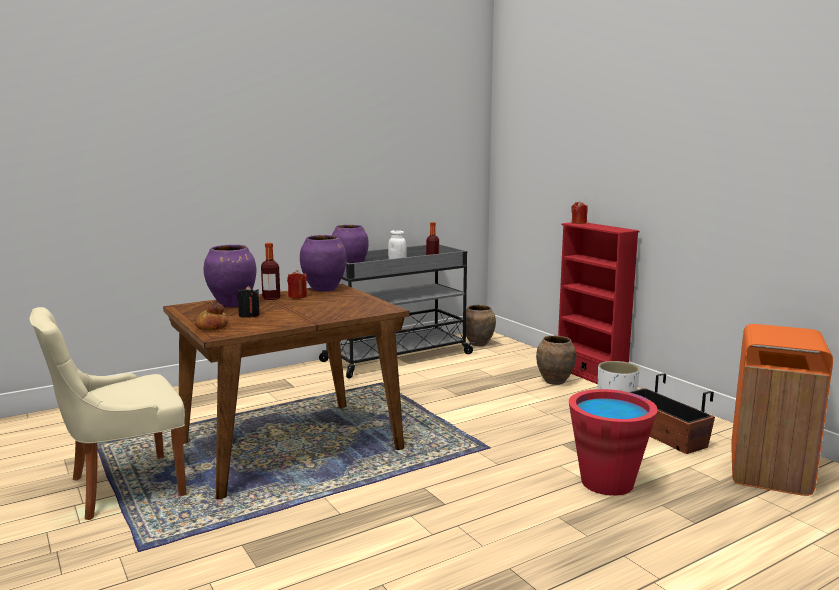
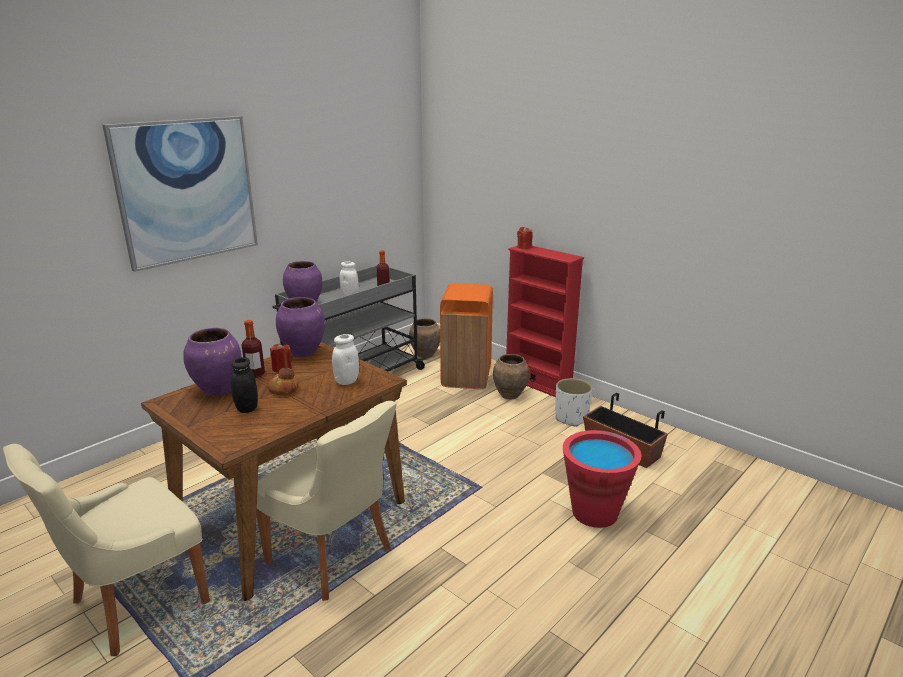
camera: 15 degrees left, 10 degrees up
(211, 327) = (216, 435): bread -> bread (283, 389)
(249, 146) = (187, 191): none -> picture
(249, 315) = (246, 408): black candle -> black jar
(314, 480) = (333, 557): none -> beige chair
(351, 307) = (346, 381): none -> white jar
(770, 472) = (716, 478): orange trash can -> orange trash can (467, 377)

